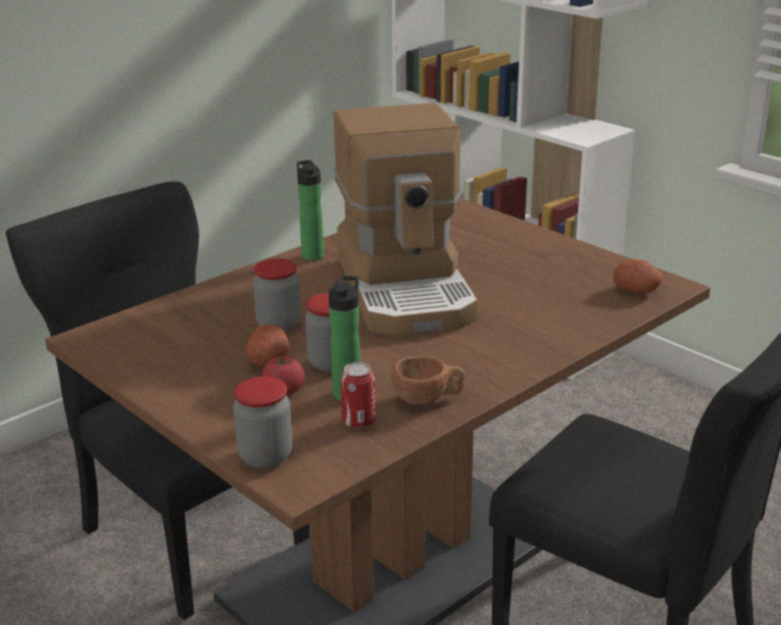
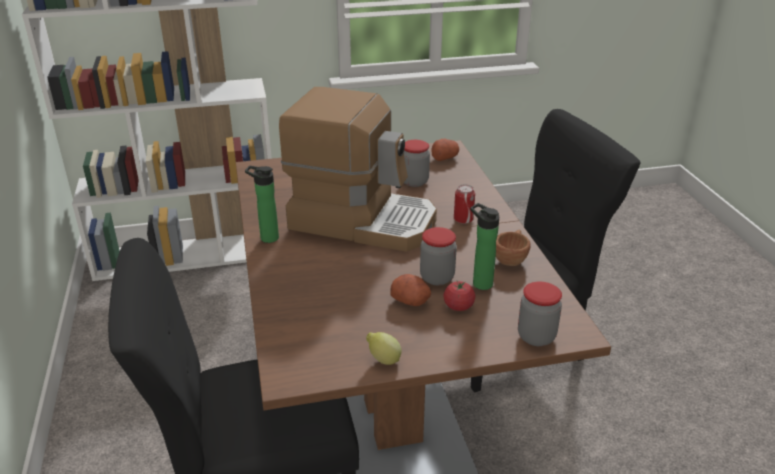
camera: 60 degrees left, 5 degrees up
(147, 376) = (383, 360): none -> lemon
(279, 325) = (362, 282): jar -> jar (414, 182)
(359, 421) = (519, 290): can -> can (463, 220)

